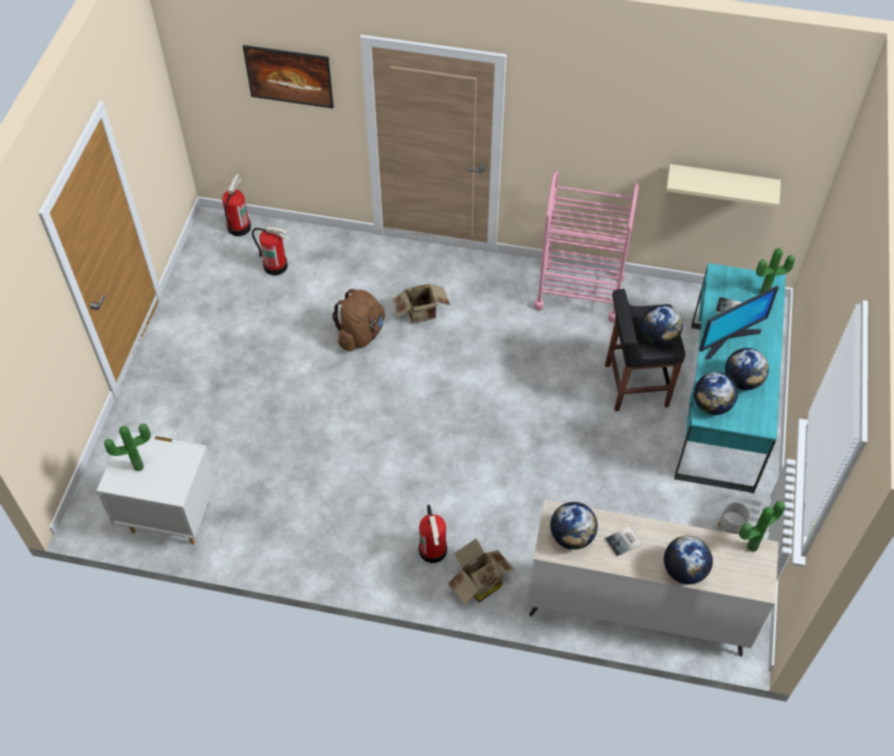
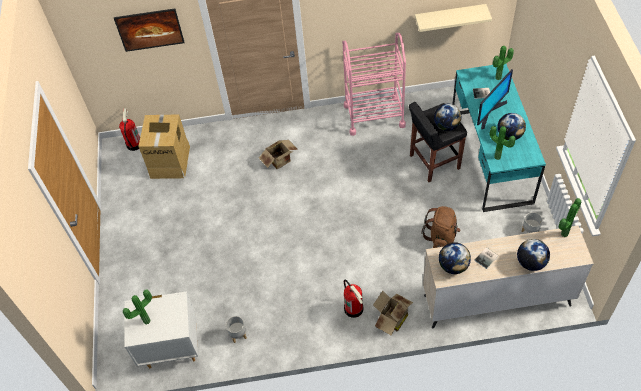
camera: 15 degrees left, 0 degrees up
(264, 530) = (238, 335): none -> grey planter
(276, 266) = (170, 161): fire extinguisher -> cardboard box
(361, 335) = (246, 187): brown backpack -> brown backpack (441, 237)
(712, 405) = (498, 156): globe -> potted plant

